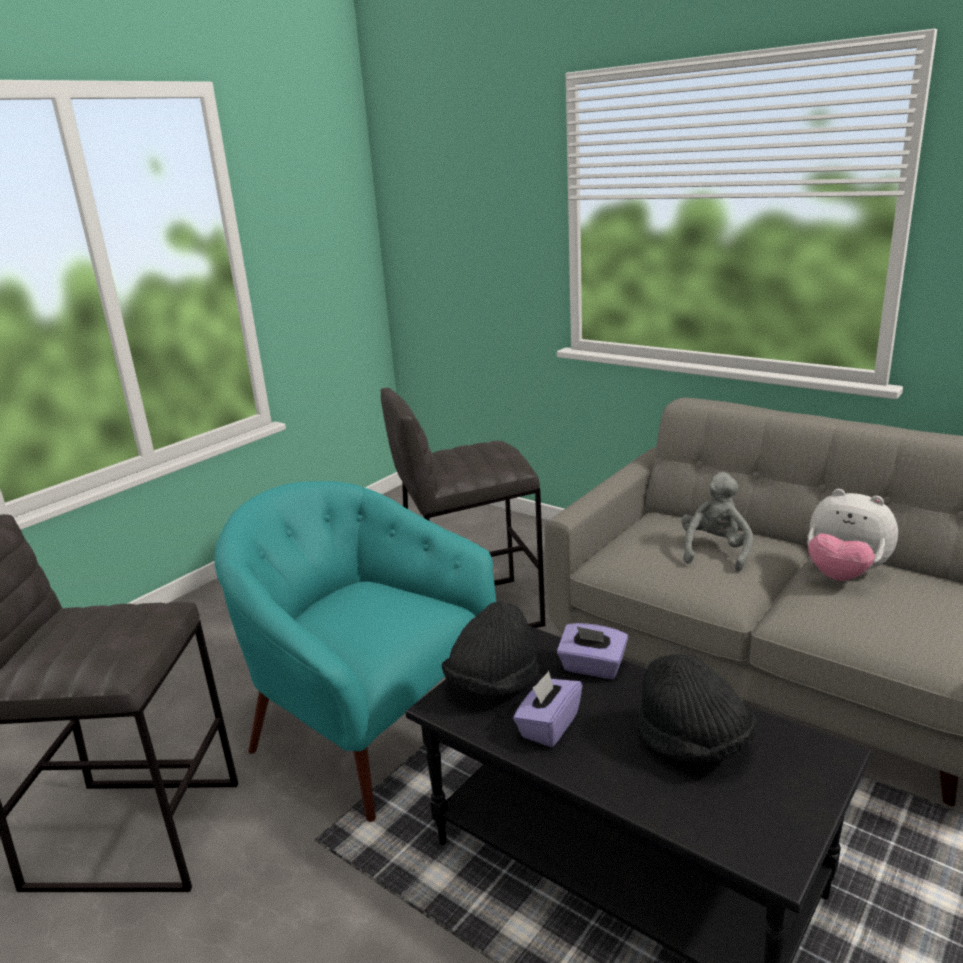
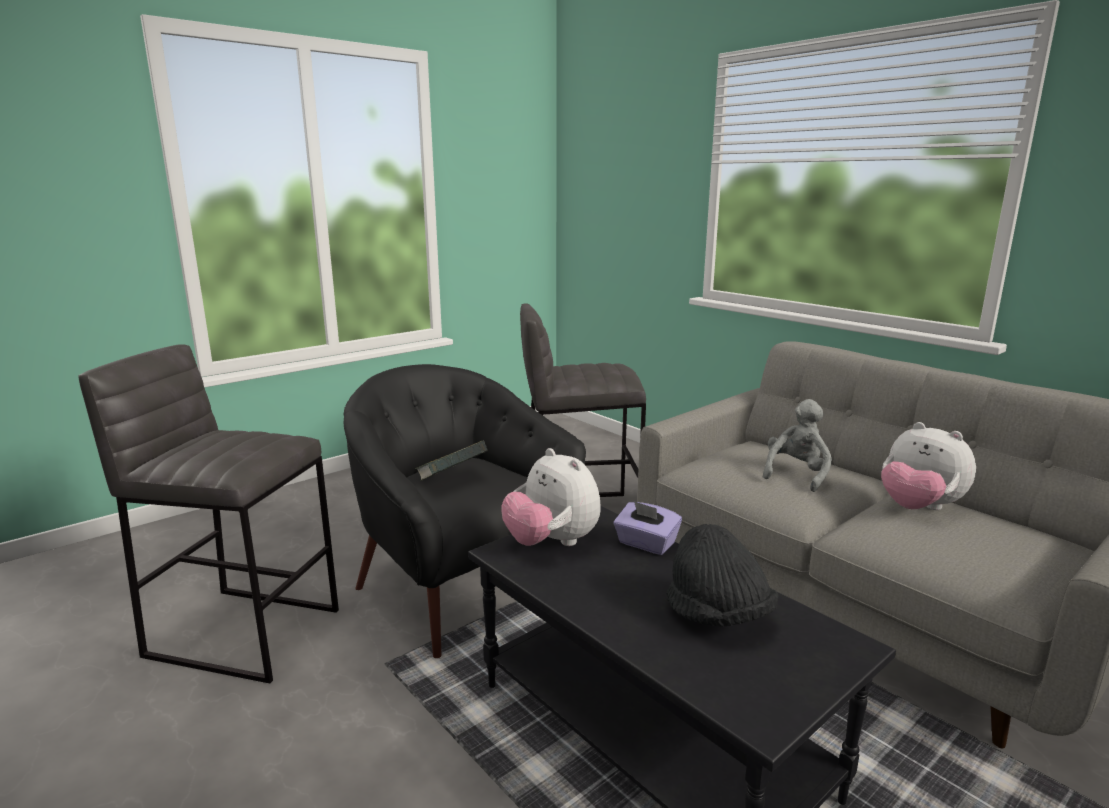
camera: 10 degrees right, 5 degrees down
(351, 618) = (452, 479): none -> book
(370, 726) = (462, 585): turquoise armchair -> black armchair
(493, 683) = (551, 543): black hat -> plush toy
(548, 726) = (588, 581): purple tissue box -> none

